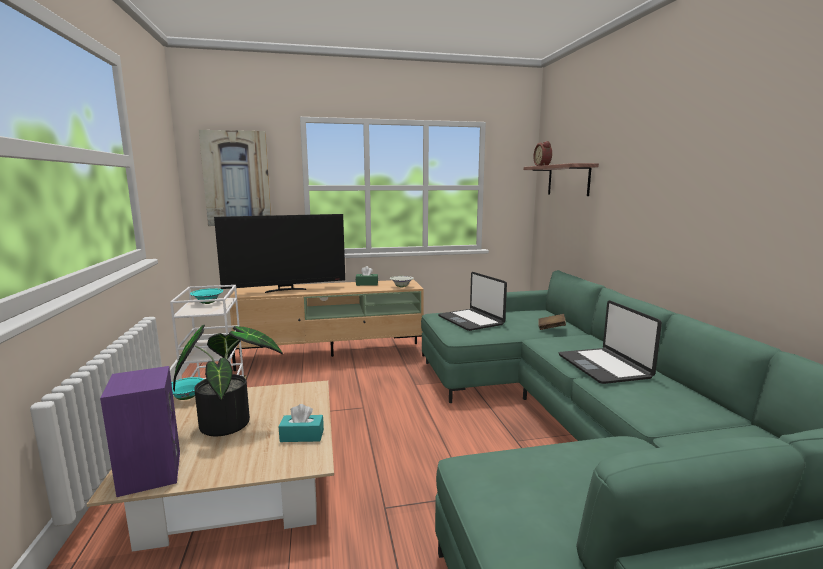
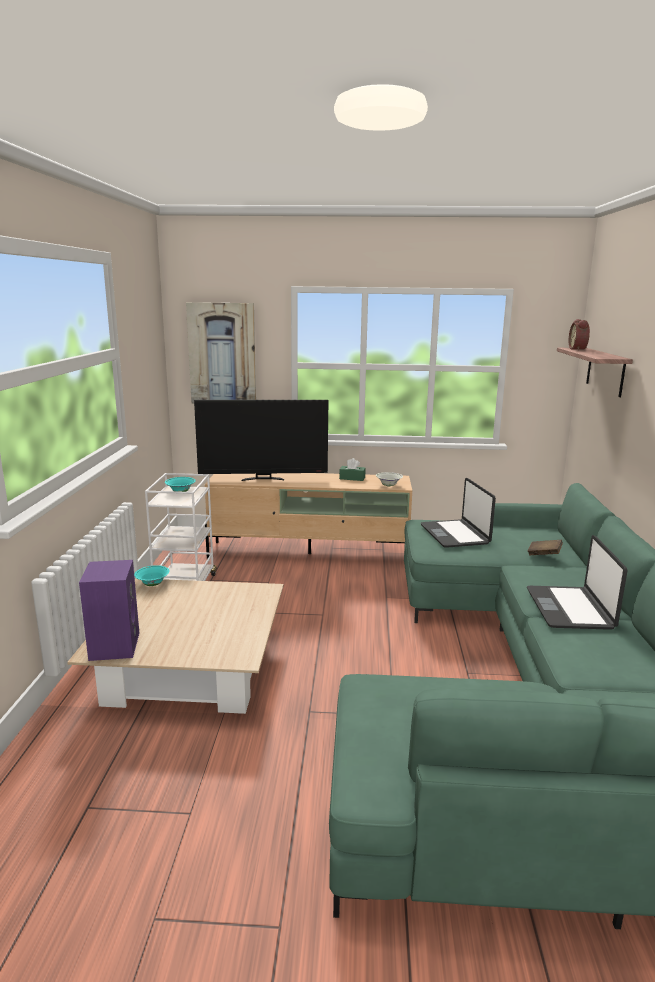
camera: 15 degrees right, 5 degrees up
(229, 421) = (183, 612): potted plant -> none
(302, 436) = (241, 634): turquoise tissue box -> none

